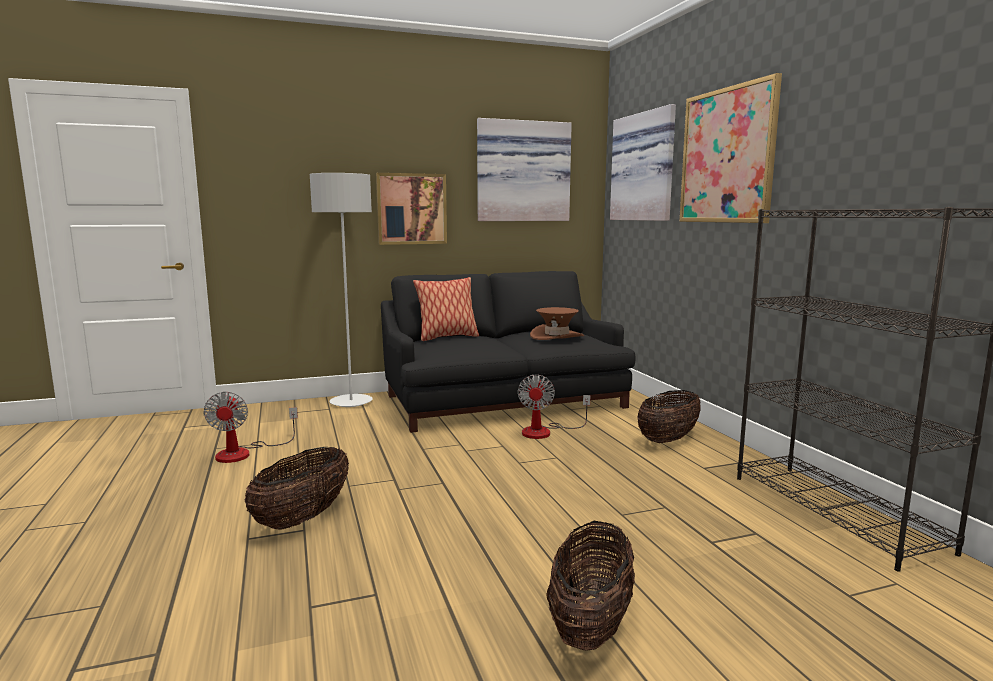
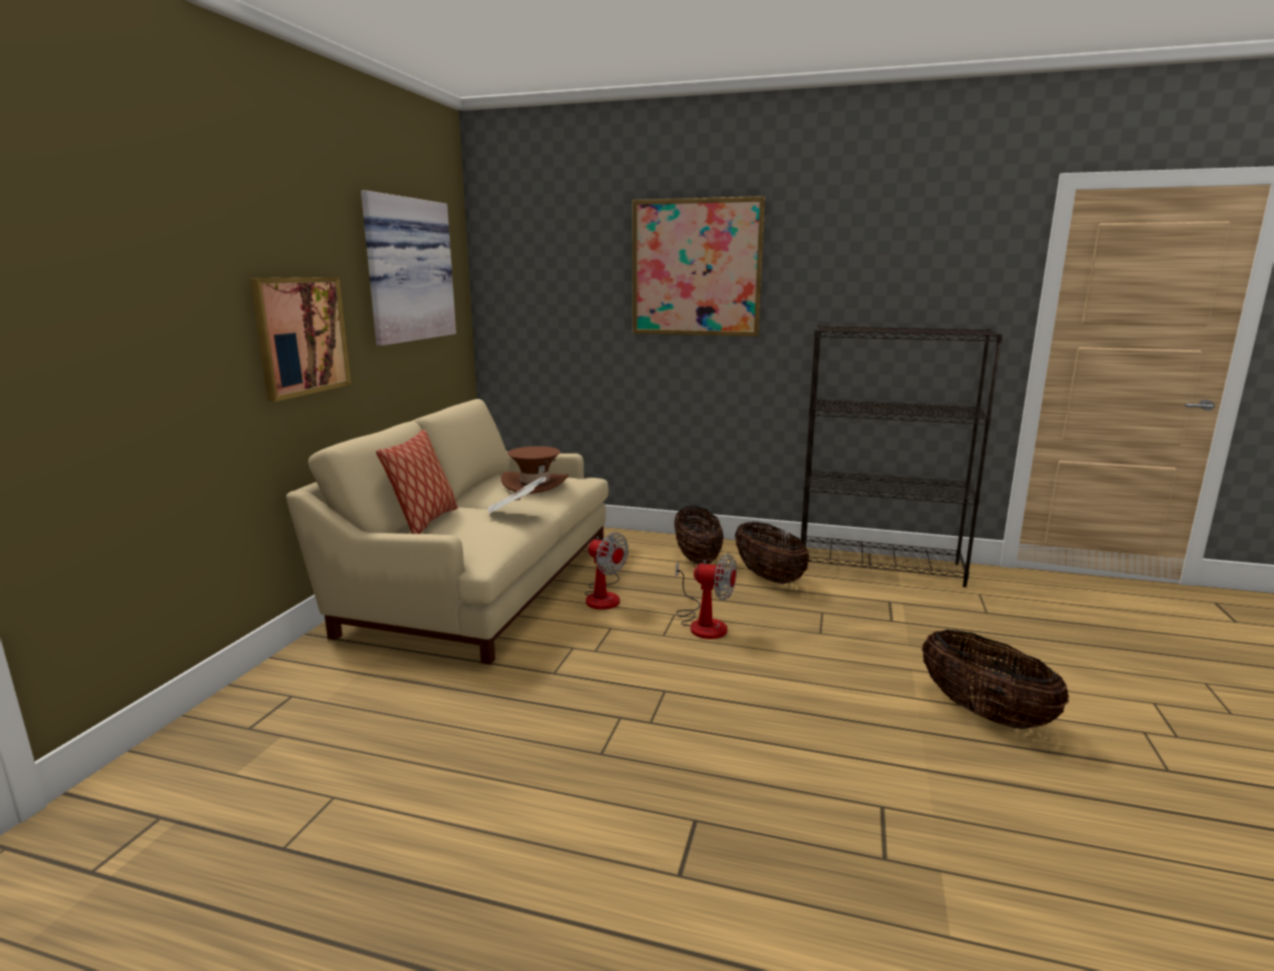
camera: 55 degrees left, 5 degrees up
(244, 453) = (355, 818): fan -> fan (703, 623)
(303, 518) = (661, 813): basket -> basket (768, 577)
(351, 402) = (299, 672): grey floor lamp -> none
(497, 344) = (515, 512): none -> newspaper
(502, 400) = (478, 582): black sofa -> beige sofa
(645, 167) = (556, 269): picture -> none

